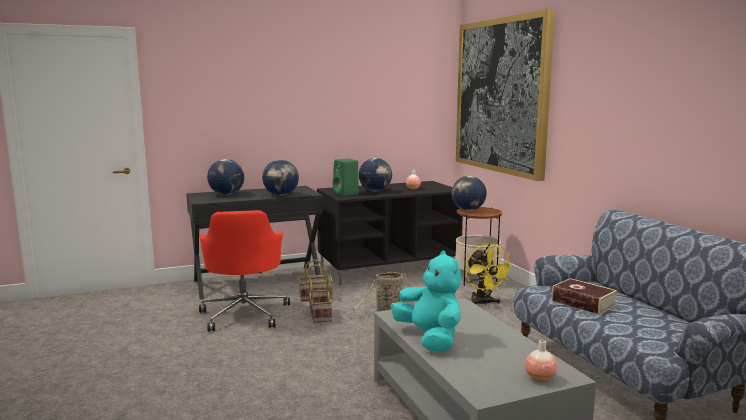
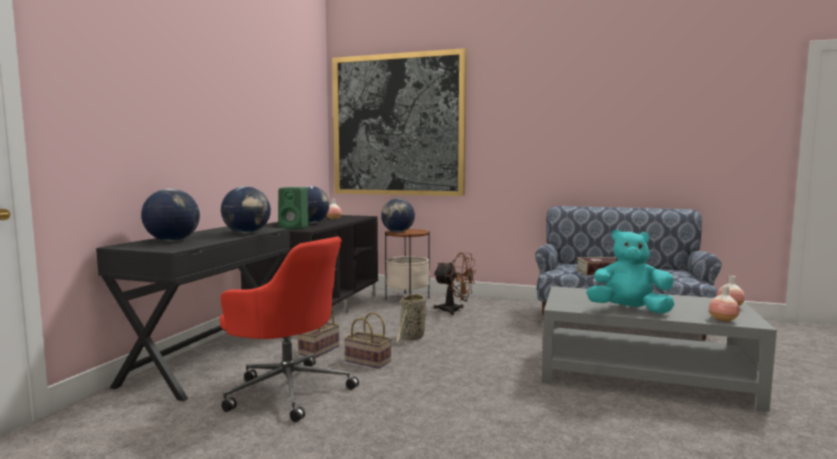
camera: 50 degrees left, 5 degrees down
(470, 380) = (723, 320): none -> vase
(483, 303) = (455, 311): yellow fan -> brown fan

